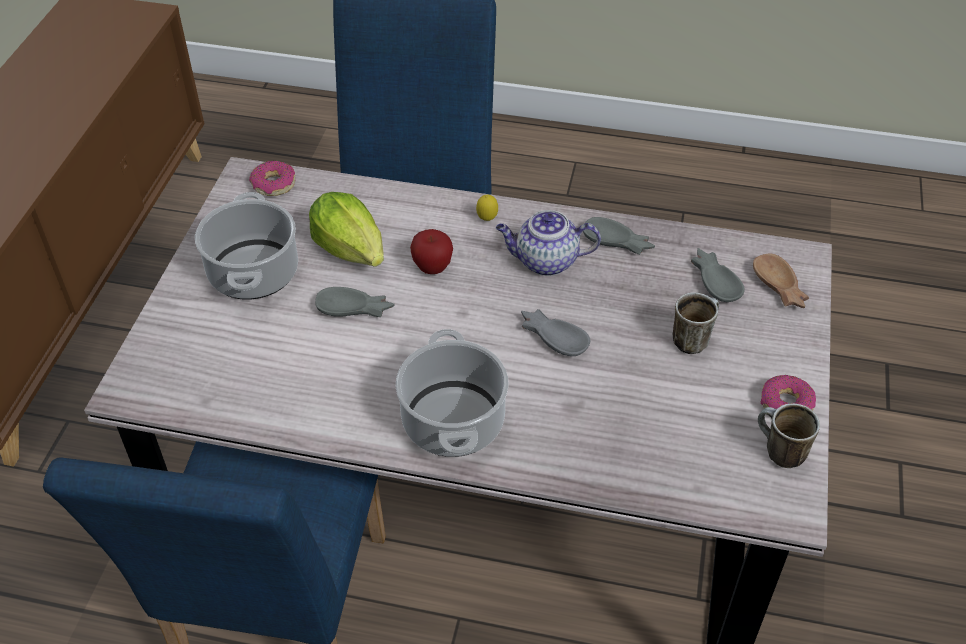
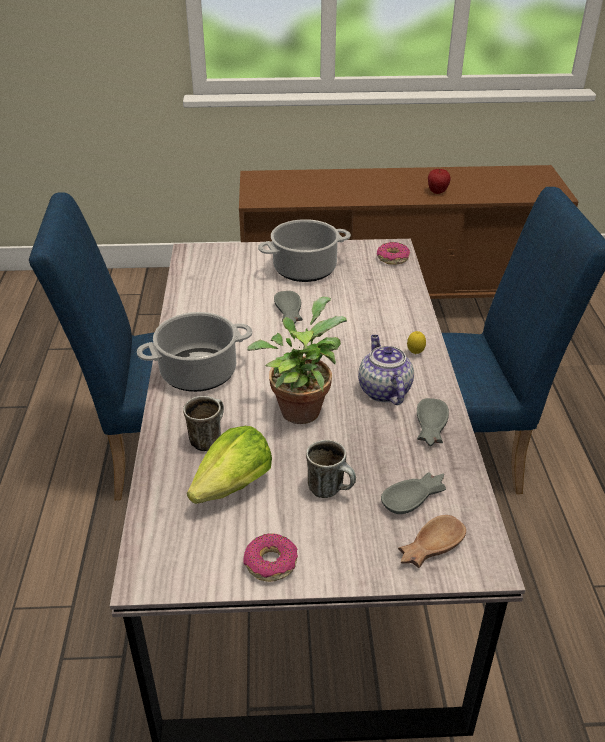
camera: 75 degrees right, 10 degrees down
(351, 249) = (347, 300): lettuce -> lettuce (233, 486)
(432, 268) = (346, 337): apple -> apple (437, 192)
(554, 336) = (300, 407): grey bowl -> potted plant
(777, 452) = (210, 561): mug -> mug (207, 438)

